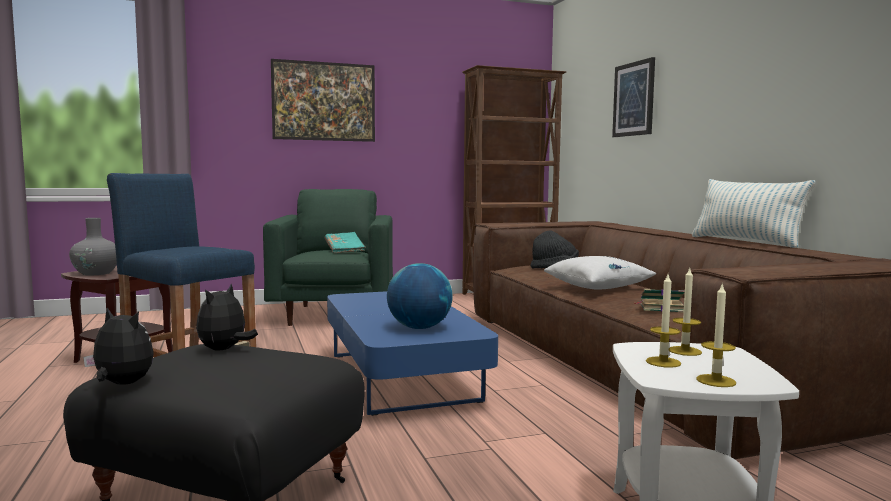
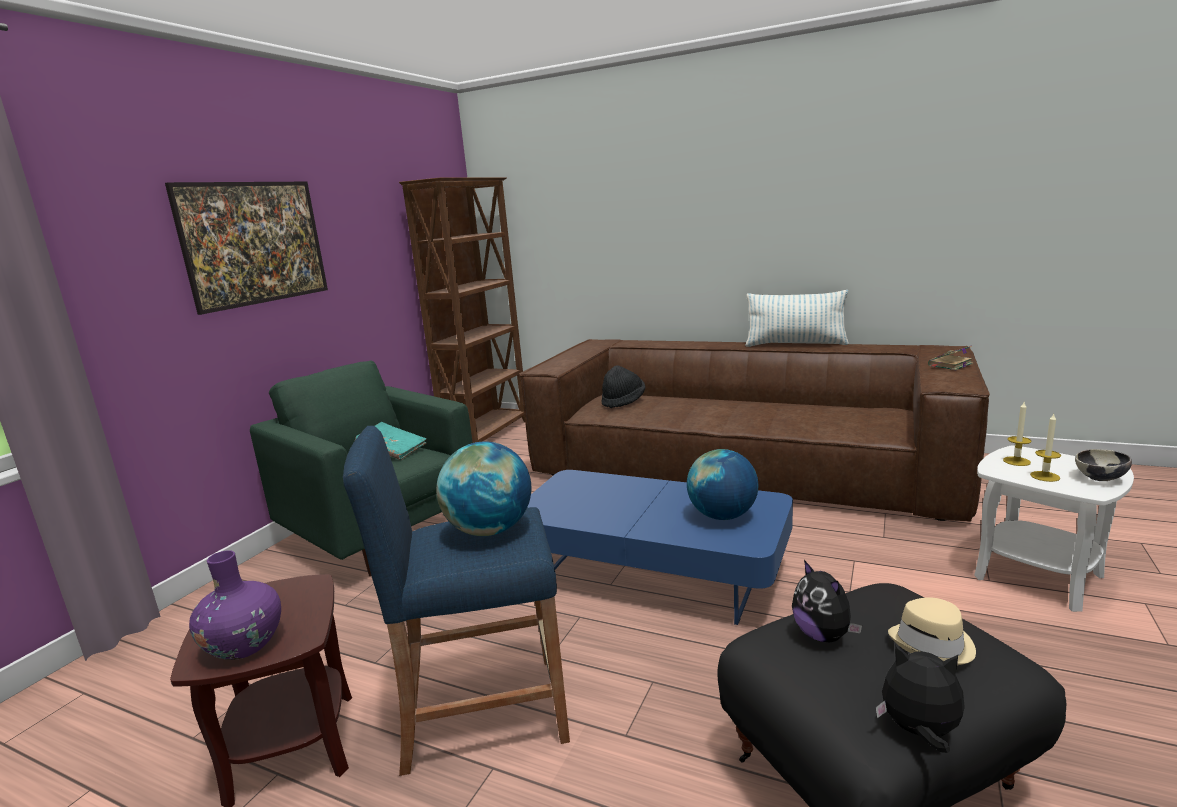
camera: 45 degrees left, 10 degrees up
(96, 273) = (245, 645): grey vase -> purple vase
(121, 384) = (919, 732): plush toy -> plush toy turned 45 degrees clockwise
(198, 247) = (490, 530): none -> globe
(240, 371) = (933, 644): none -> beige hat
(597, 287) = (723, 414): grey pillow -> none
(634, 99) = (621, 214): picture -> none
(660, 308) = (826, 422): book -> book (949, 365)
(716, 381) = (1100, 478): candle -> bowl

